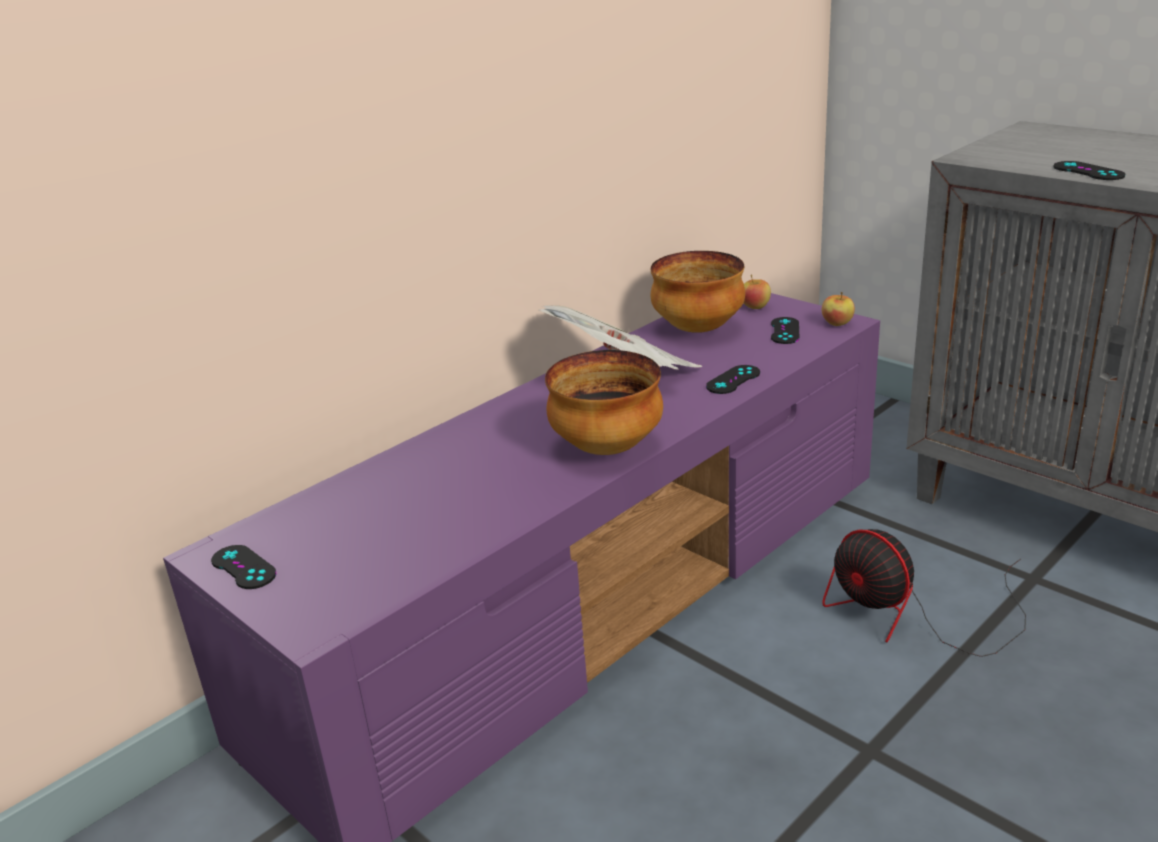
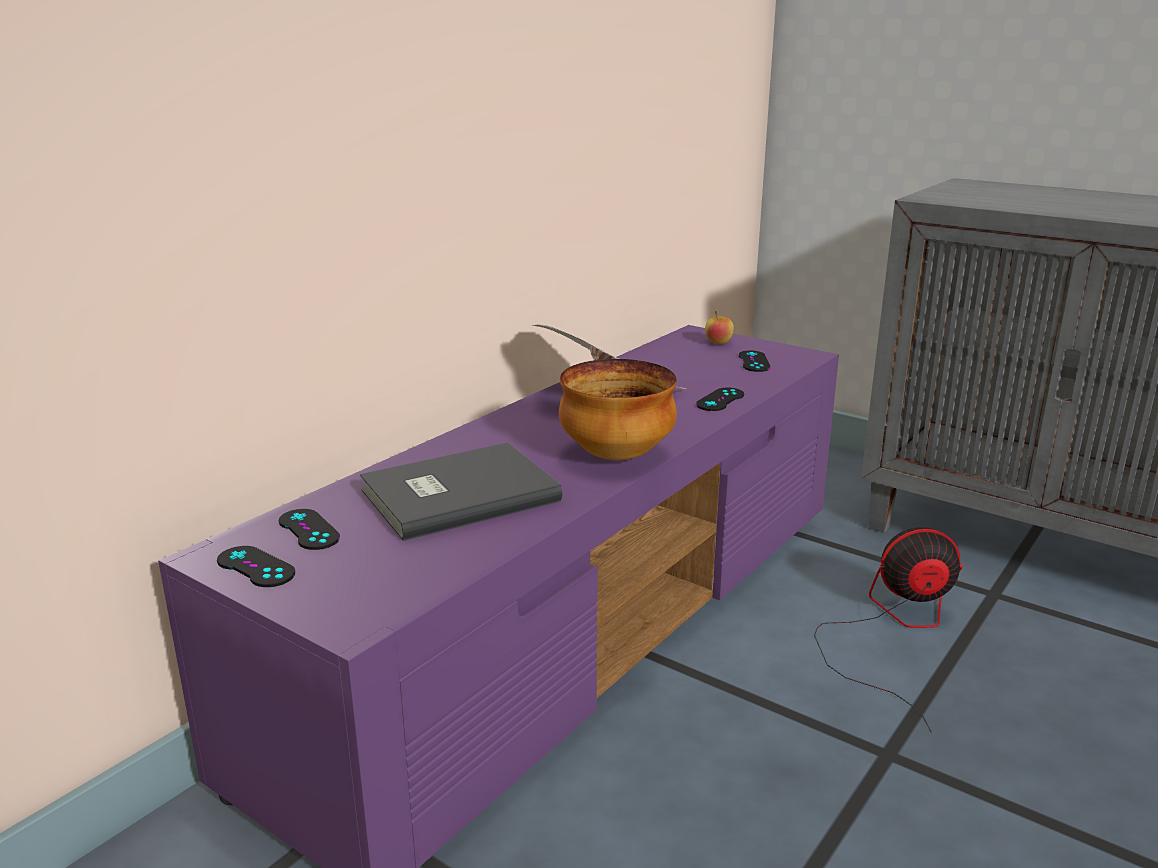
camera: 10 degrees left, 5 degrees down
(441, 491) = (456, 494): none -> grey book
(699, 329) = (671, 359): bowl -> none
(837, 324) = (801, 356): apple -> none
(914, 615) = (894, 630): fan -> fan turned 135 degrees clockwise
(1088, 171) = (1041, 208): black game controller -> black game controller (309, 530)

